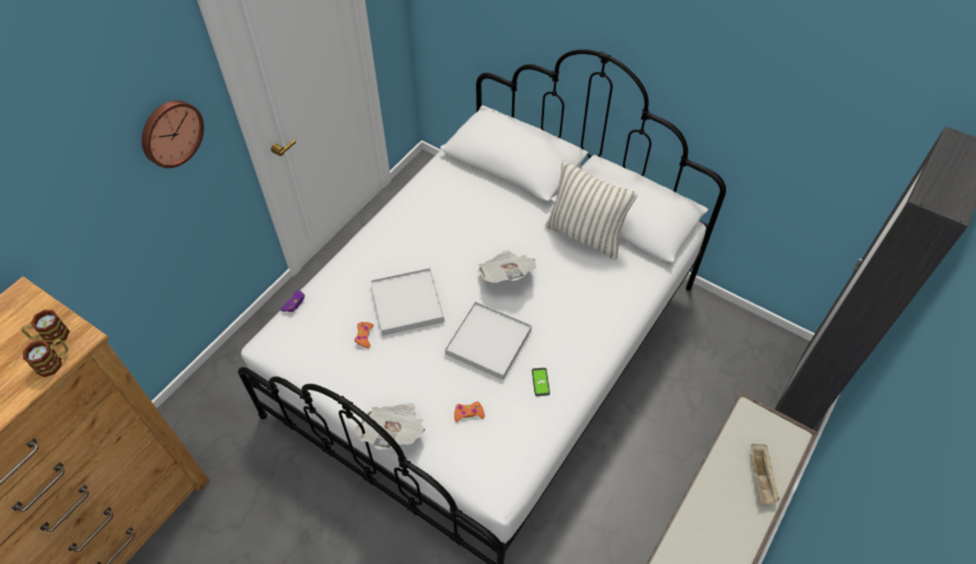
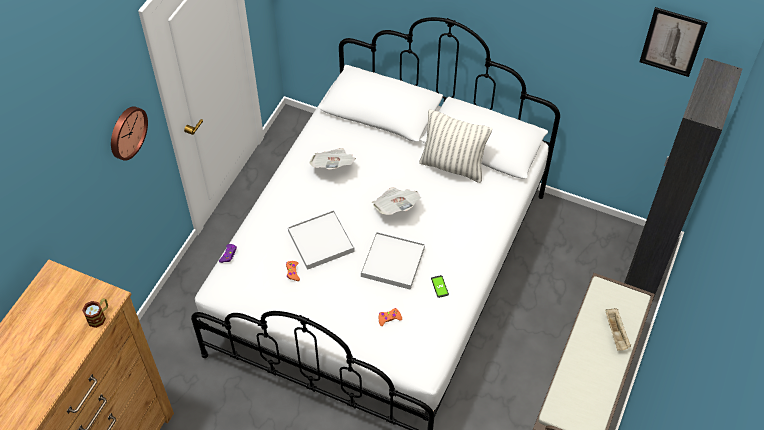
camera: 10 degrees left, 0 degrees up
(50, 336) = (89, 299): mug -> none
(394, 432) = (335, 341): newspaper -> newspaper (333, 166)
(898, 102) = (672, 42): none -> picture

